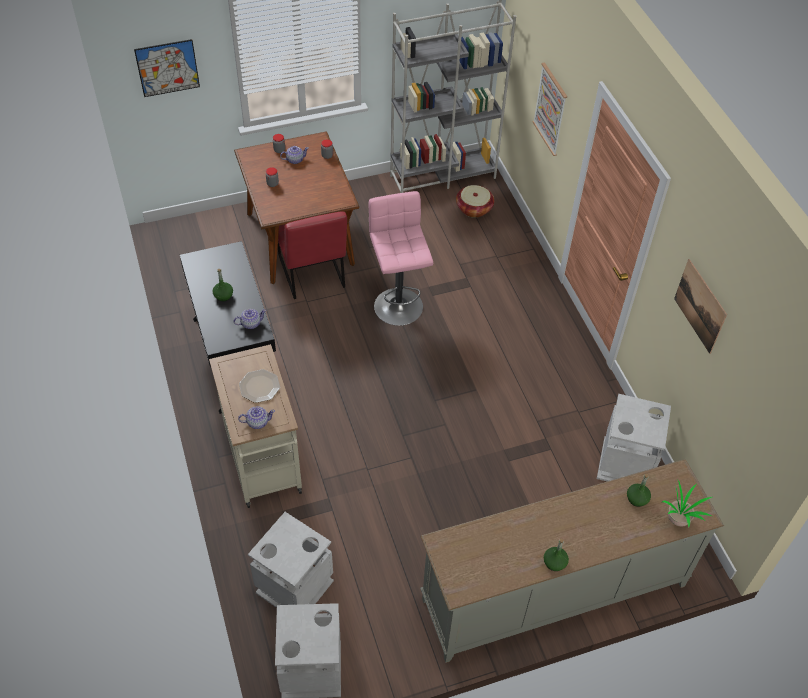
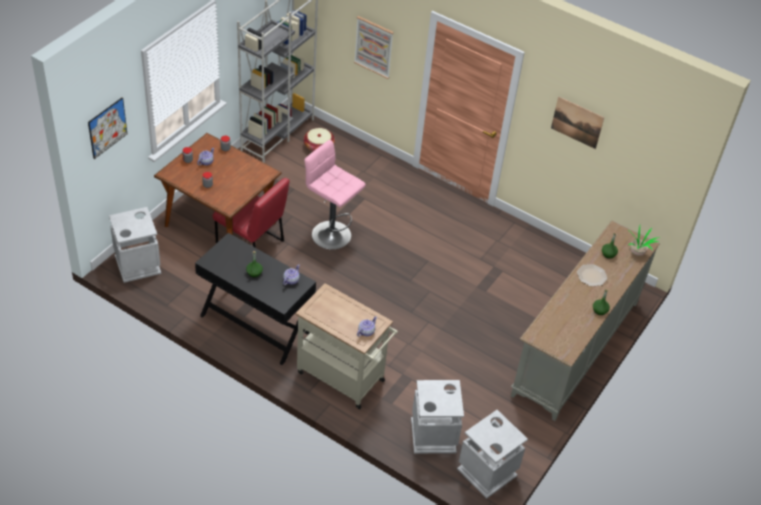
camera: 40 degrees left, 5 degrees down
(260, 386) = (345, 311): plate -> plate (591, 275)
(626, 463) = (549, 256): grey trash can -> grey trash can (138, 264)

